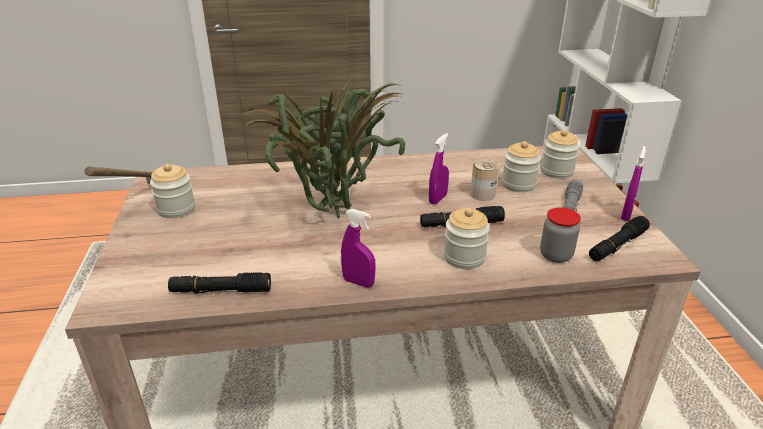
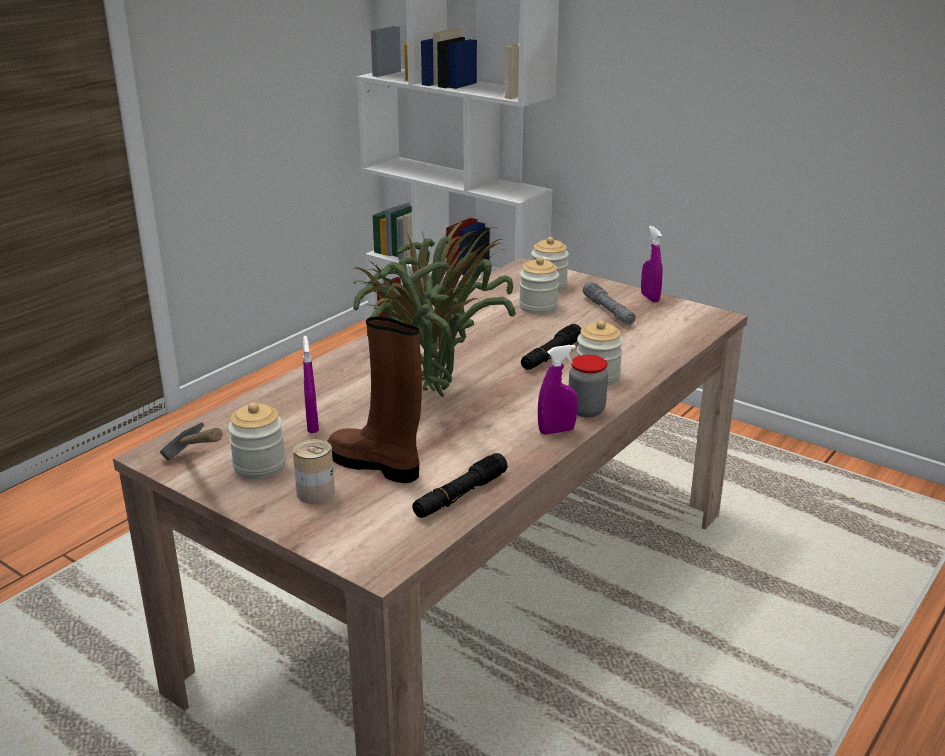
camera: 45 degrees left, 5 degrees down
(222, 242) = (376, 465): none -> brown boot
(437, 199) = (497, 345): purple spray bottle -> purple spray bottle (312, 425)
(482, 194) = (525, 326): can -> can (315, 492)
(555, 255) = (653, 346): jar -> jar (586, 410)
(617, 245) = (678, 321): black flashlight -> none

